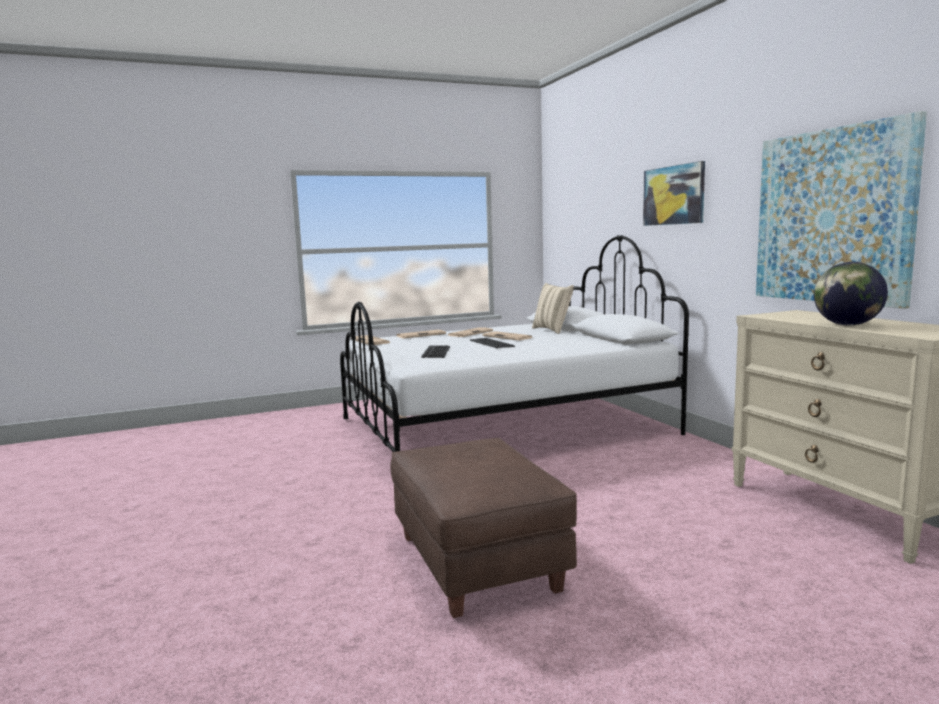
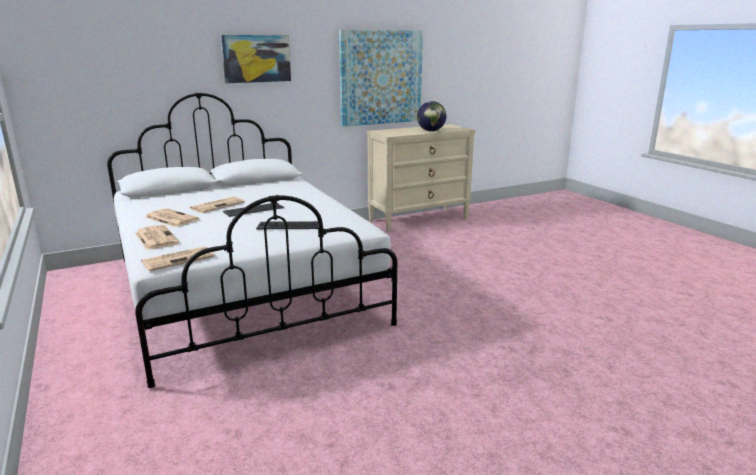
camera: 95 degrees left, 10 degrees up
(477, 563) = (509, 292): brown ottoman -> none
(552, 330) = (191, 193): beige pillow -> none

